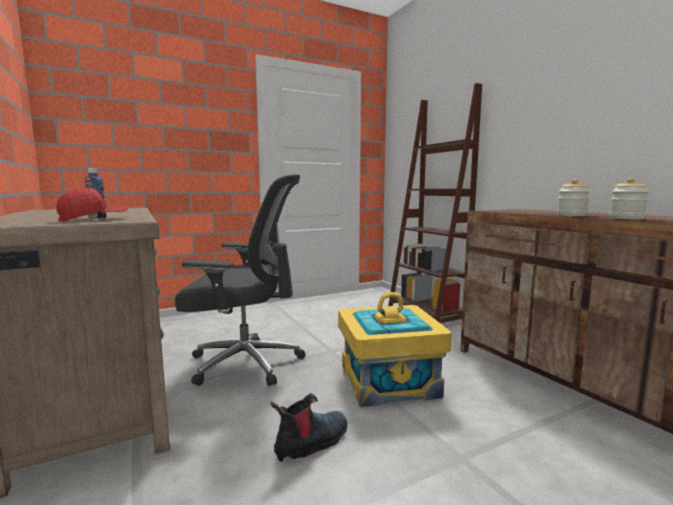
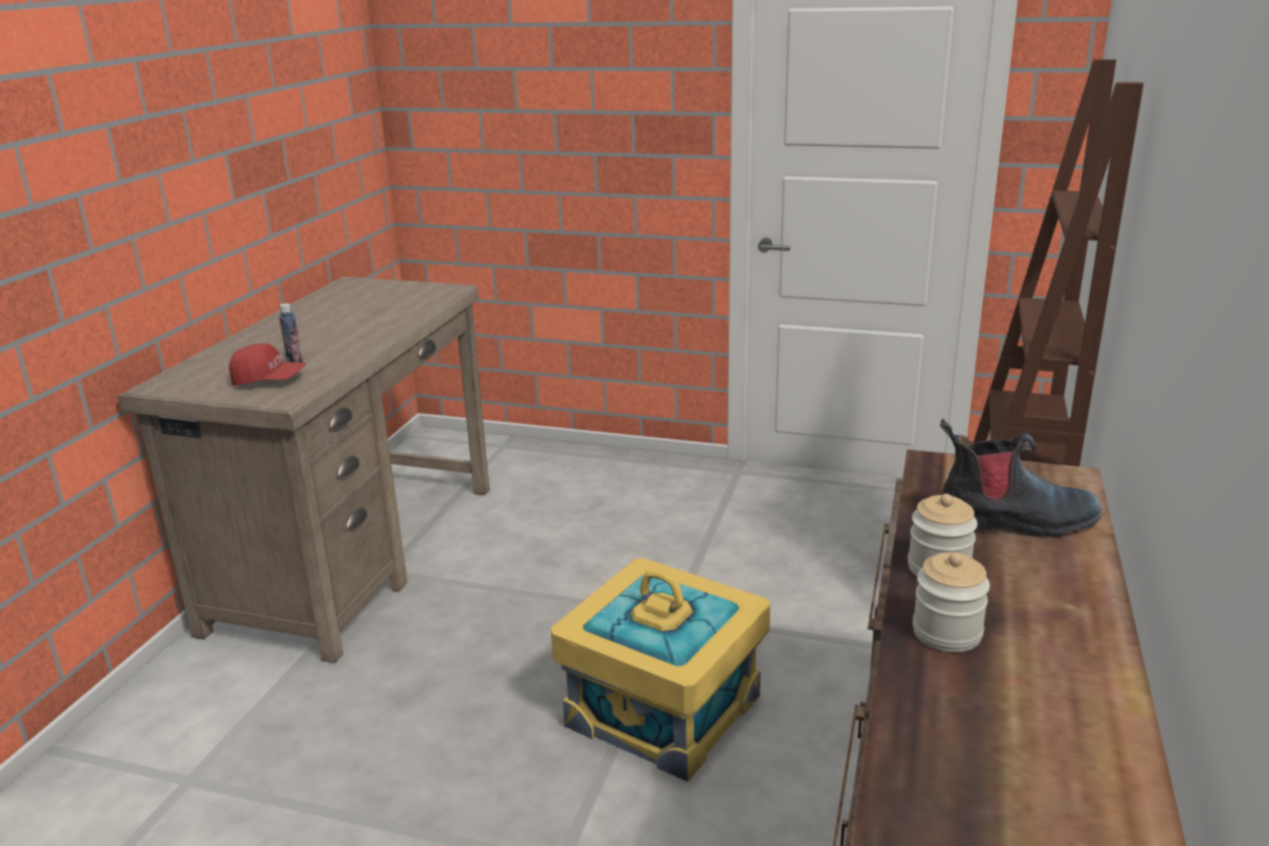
camera: 45 degrees right, 15 degrees up
(244, 364) = (534, 582): office chair -> none
(312, 442) = (450, 738): boot -> boot (1015, 521)

